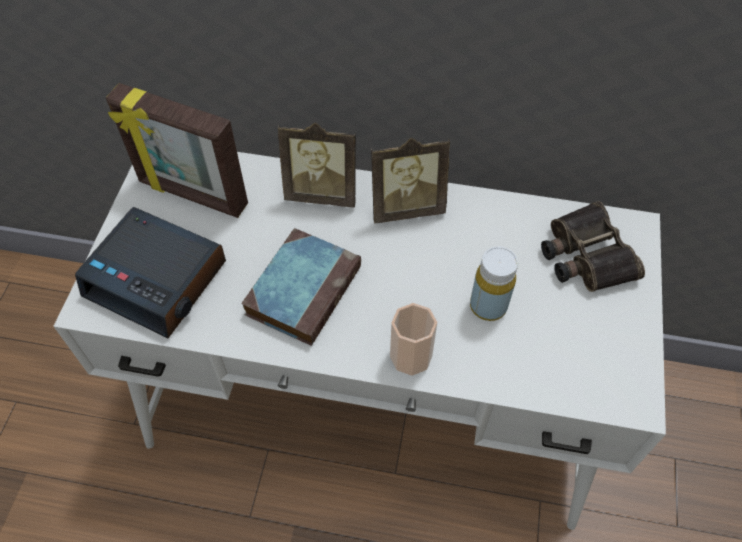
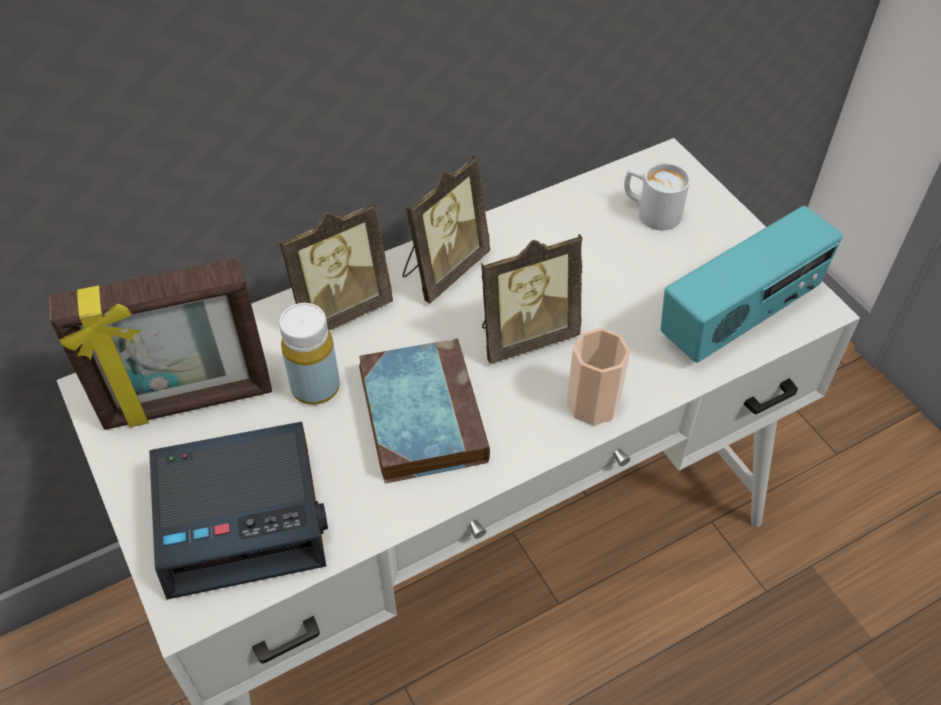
camera: 40 degrees left, 5 degrees down
(413, 283) = (525, 335): none -> picture frame
(488, 306) = (614, 310): yellow bottle -> yellow bottle (315, 387)
(571, 371) = (740, 317): none -> radio
(584, 255) = (650, 212): binoculars -> white mug

